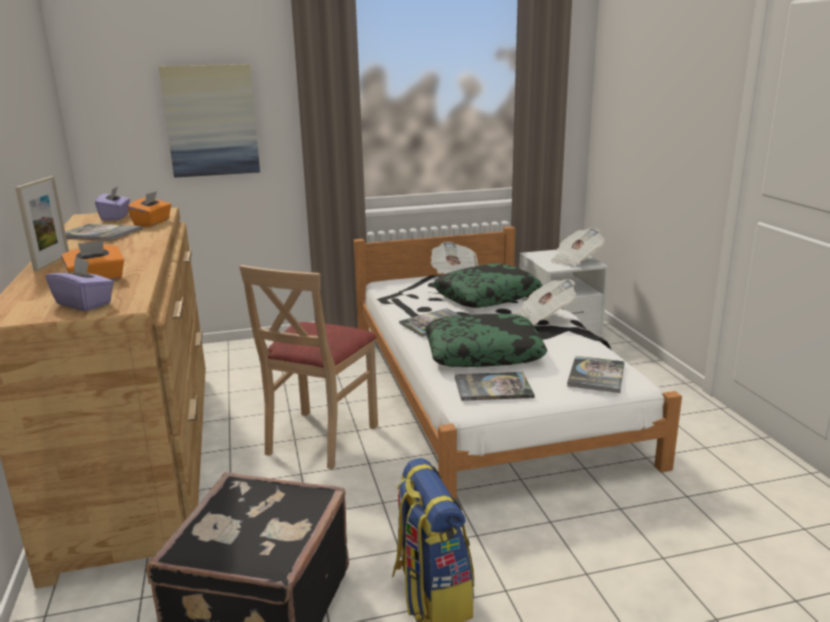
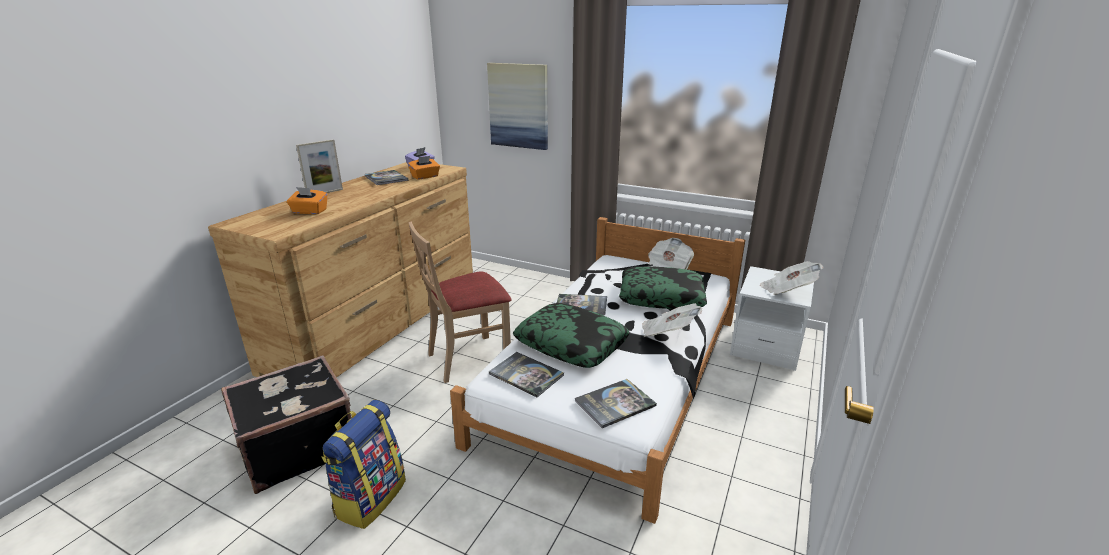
camera: 40 degrees right, 5 degrees up
(84, 304) = (270, 226): purple tissue box -> none

